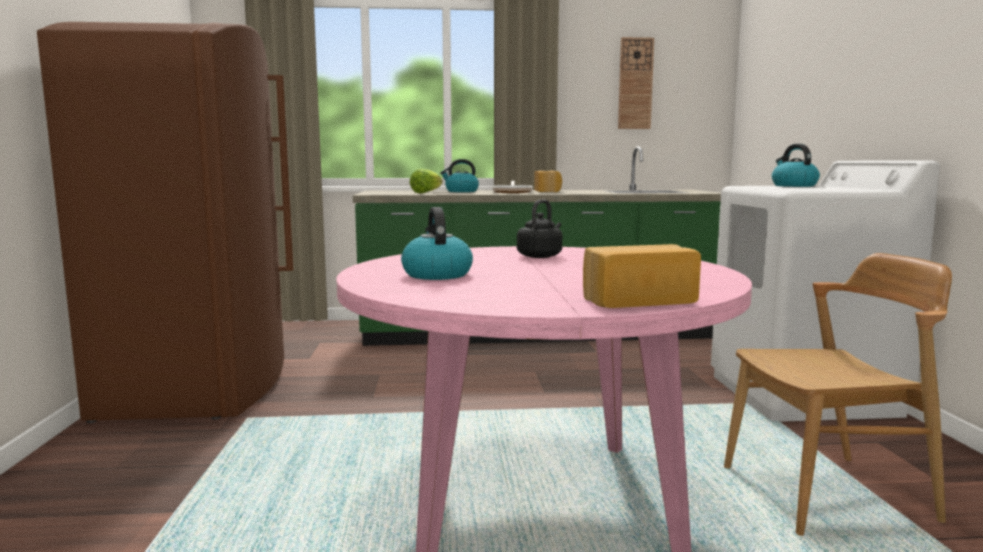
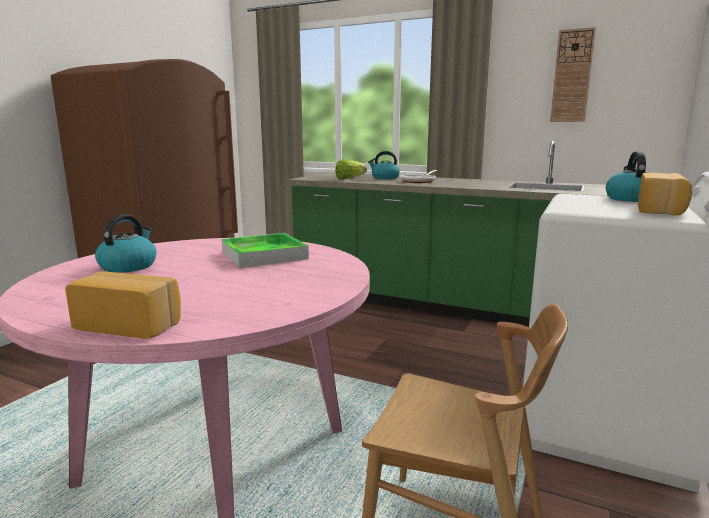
camera: 30 degrees right, 5 degrees up
(541, 256) = (264, 255): black kettle -> tray
(548, 191) = (455, 181): bread -> bread (661, 210)

